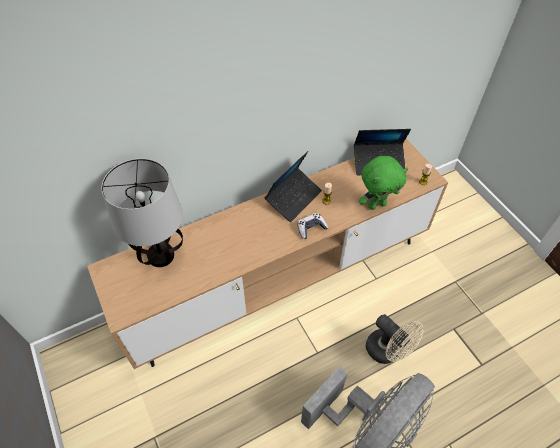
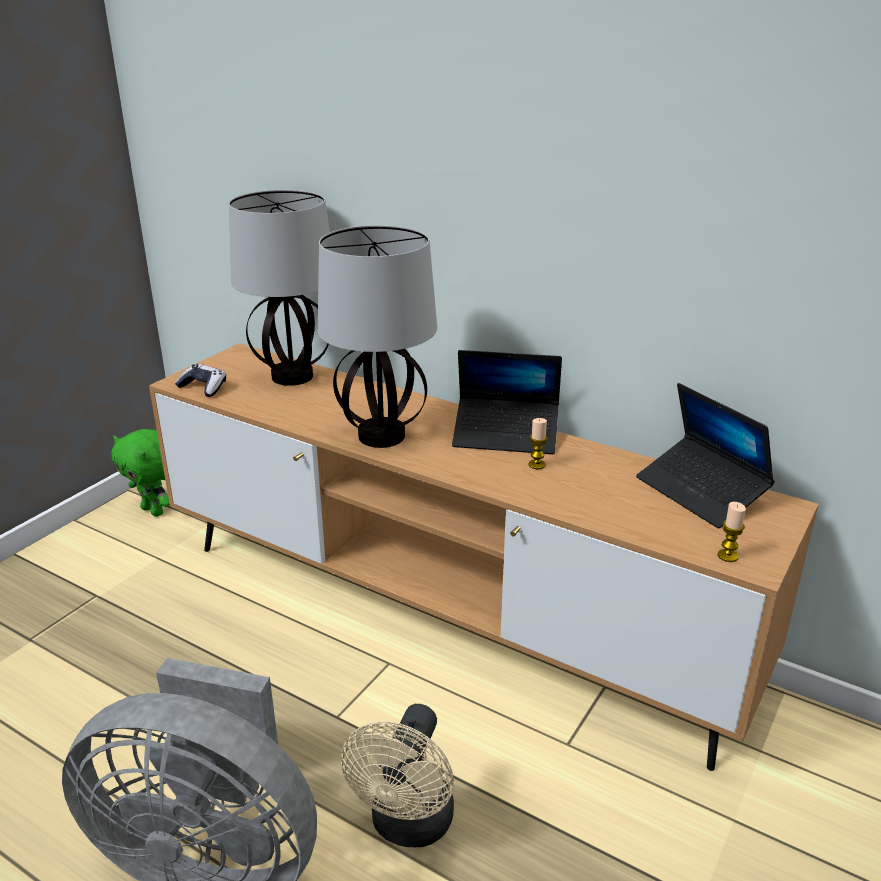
camera: 60 degrees right, 25 degrees down
(260, 245) = (380, 436): none -> table lamp
(311, 228) = (460, 467): game controller -> game controller (203, 387)
(376, 204) = (593, 517): green plush toy -> green plush toy (154, 511)

